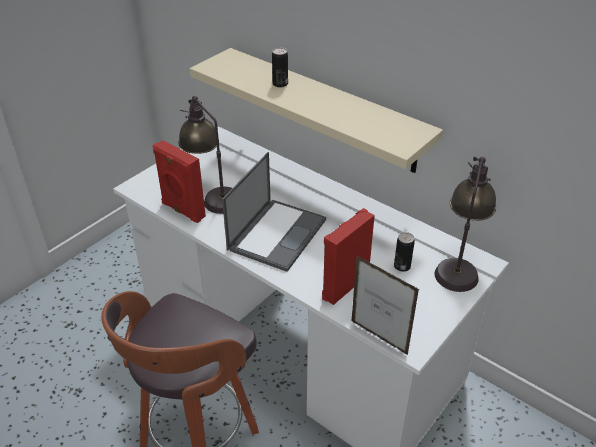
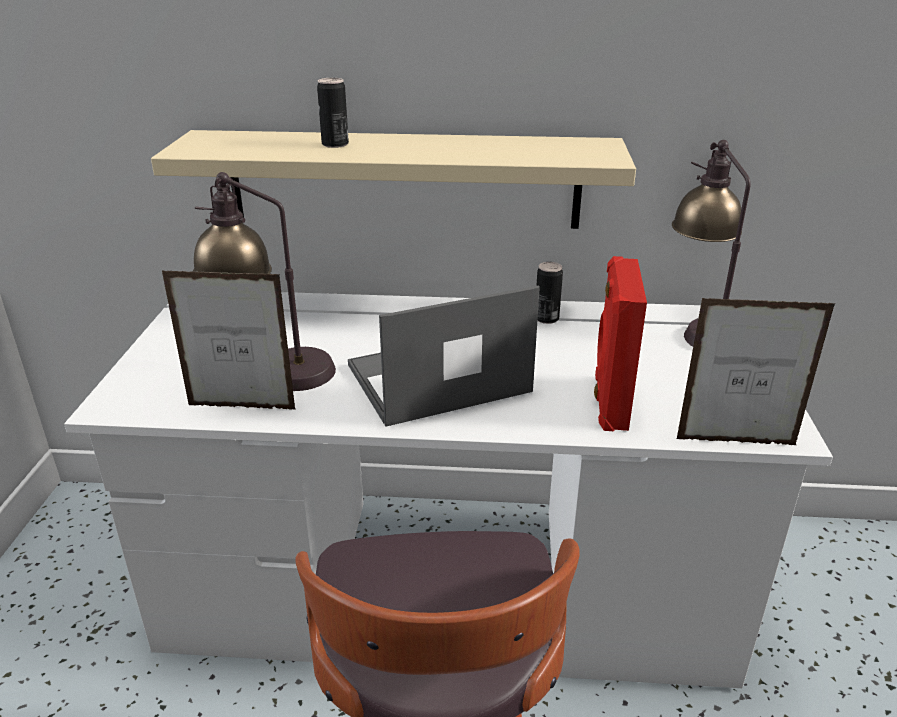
camera: 35 degrees left, 10 degrees down
(182, 211) = (242, 407): red speaker -> picture frame
(277, 233) = (436, 380): laptop -> laptop turned 105 degrees counterclockwise
(402, 266) = (646, 353): can -> can (546, 318)

